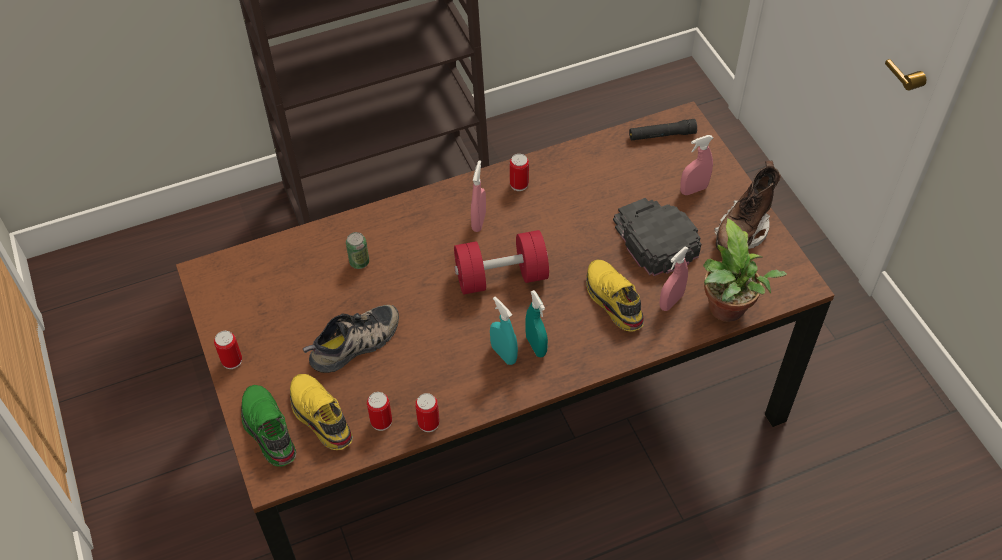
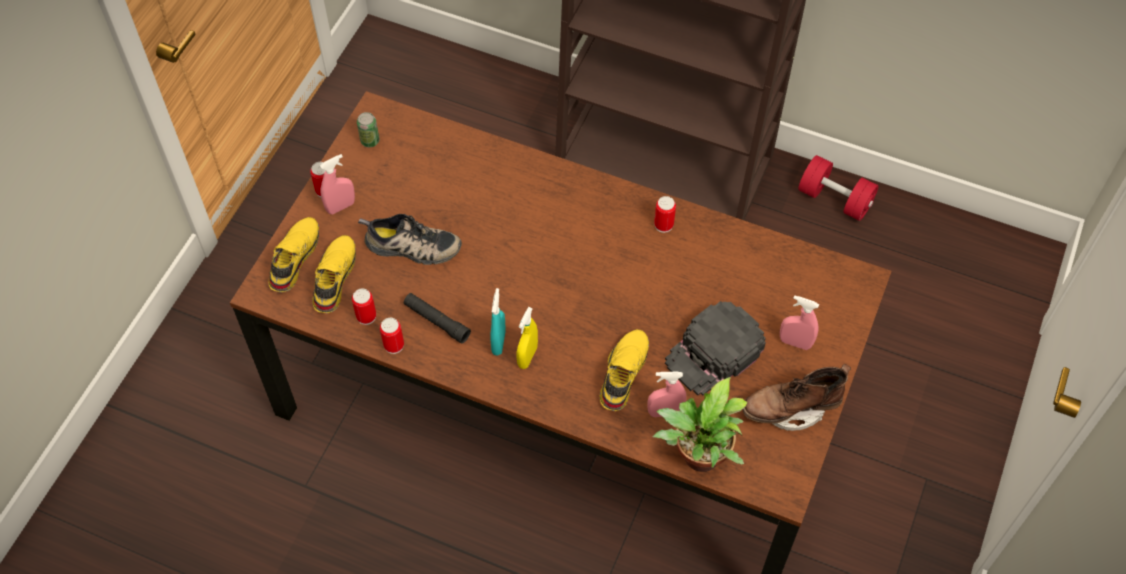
camera: 45 degrees right, 5 degrees up
(267, 430) = (293, 258): green shoe -> yellow shoe
(359, 262) = (482, 189): can -> can (370, 141)
(478, 221) = (599, 229): pink spray bottle -> pink spray bottle (341, 207)
(501, 277) = (565, 285): red dumbbell -> red dumbbell (835, 199)
(536, 346) = (527, 357): turquoise spray bottle -> yellow spray bottle
(654, 238) = (714, 353): black cap -> black cap turned 150 degrees counterclockwise
(661, 135) = (826, 277): black flashlight -> black flashlight (436, 321)

